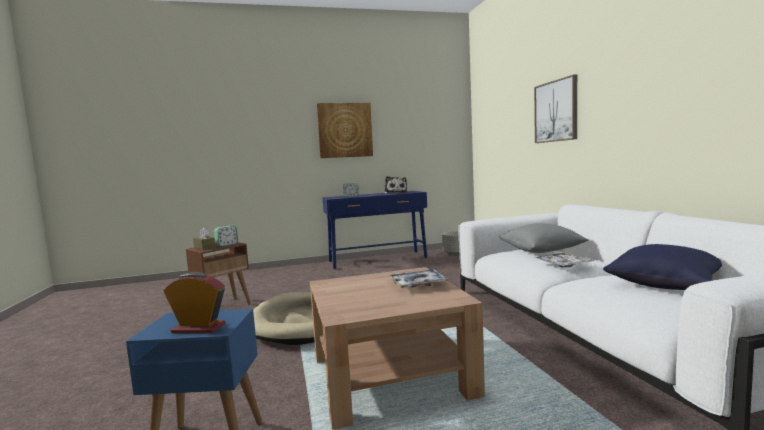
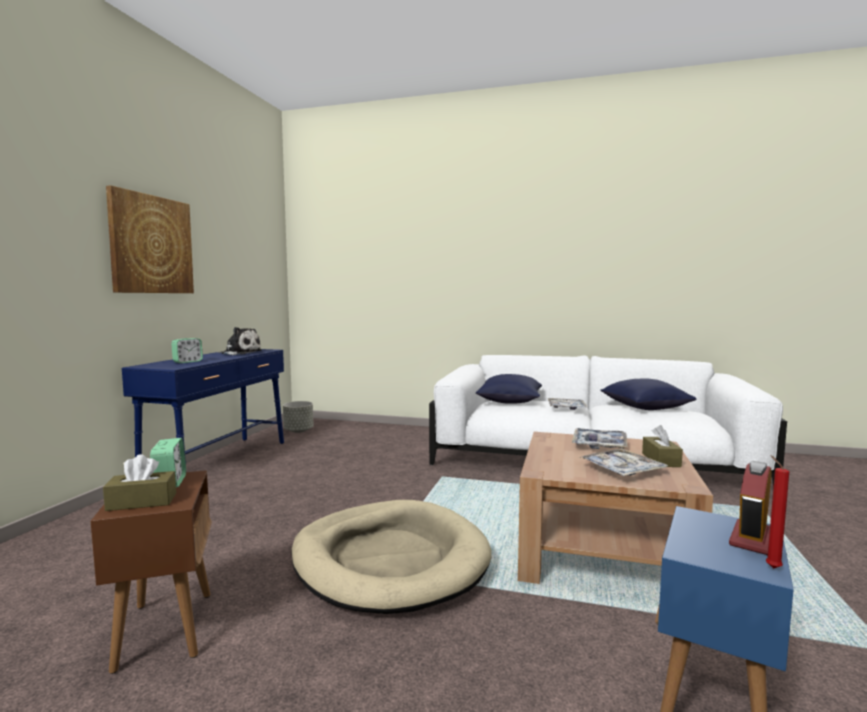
camera: 60 degrees left, 0 degrees up
(154, 334) = (771, 567): none -> red candle
(355, 297) = (622, 470): none -> tray
(403, 304) = (661, 460): none -> brown tissue box
(541, 251) = (510, 401): grey pillow -> blue pillow
(556, 111) = (452, 261): picture -> none

